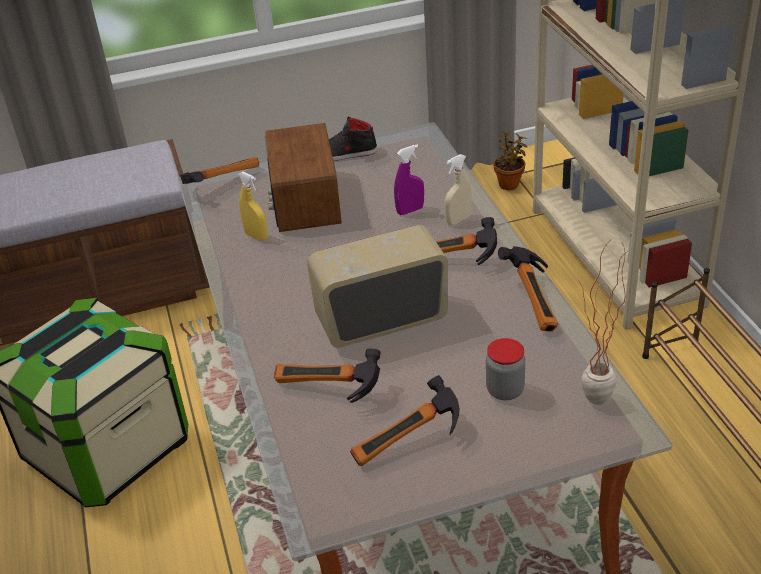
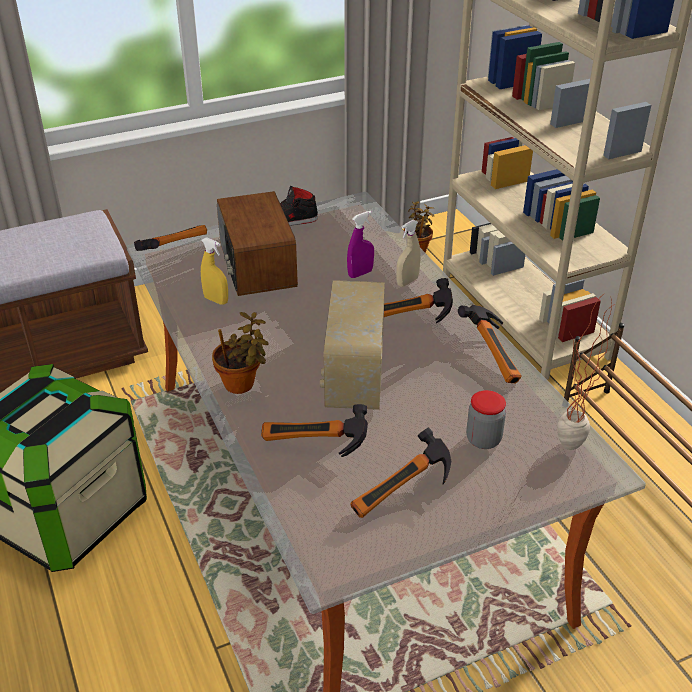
camera: 10 degrees left, 0 degrees up
(266, 325) = (242, 385): none -> potted plant
(381, 320) = (353, 377): radio -> radio turned 60 degrees counterclockwise

